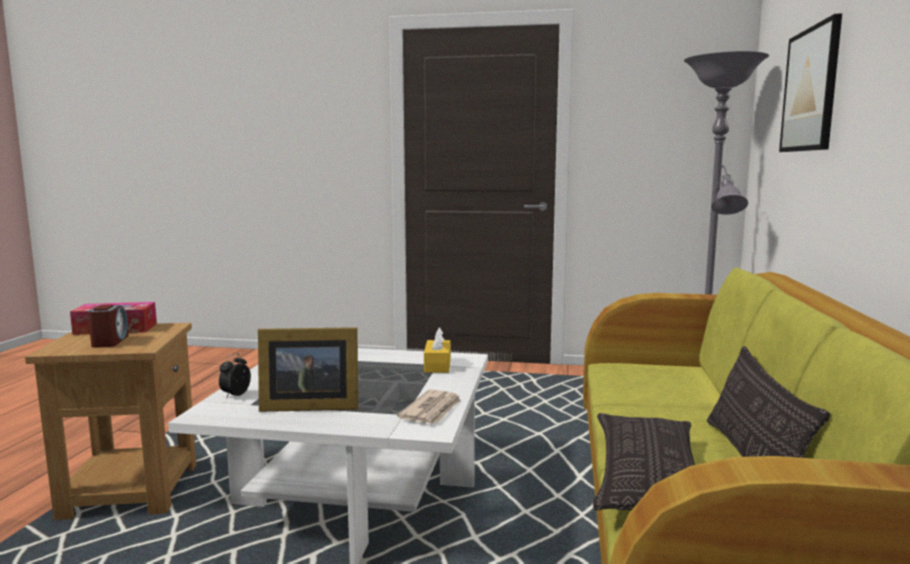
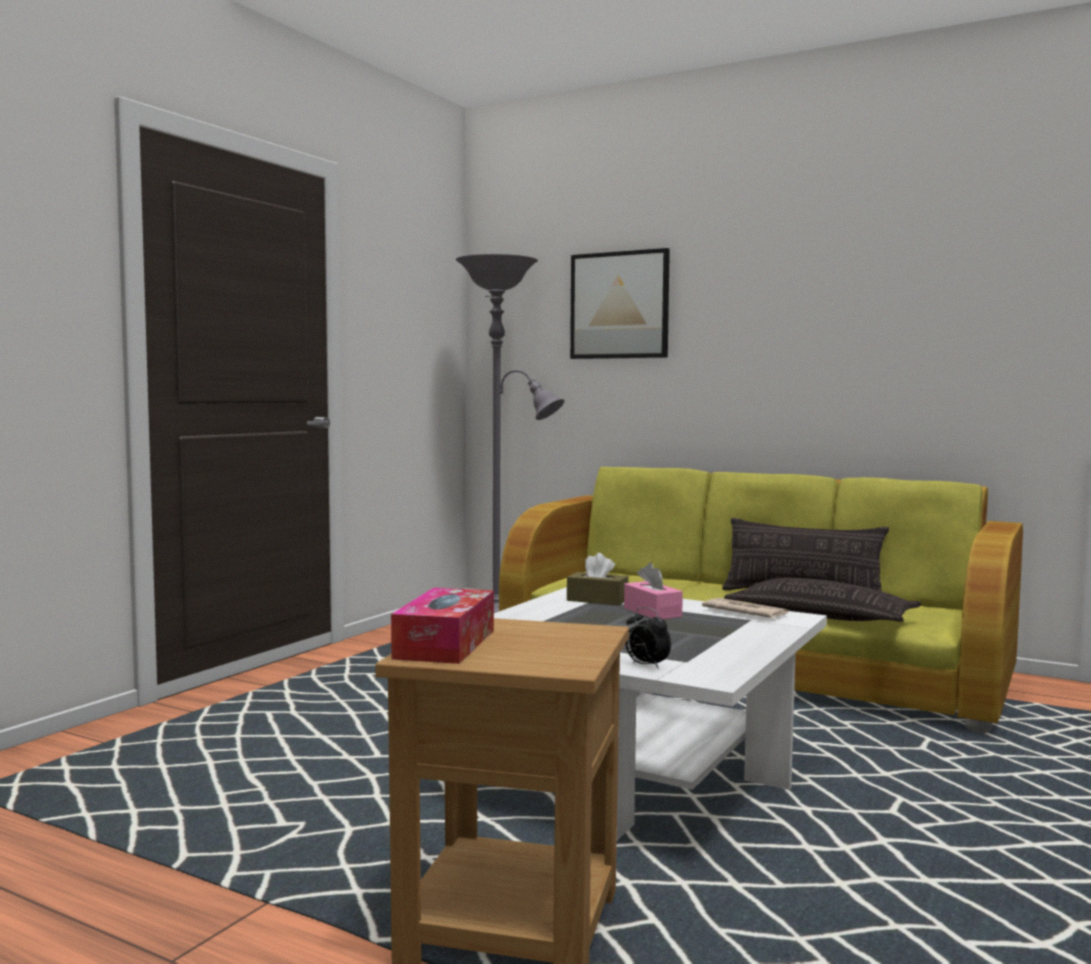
camera: 70 degrees left, 5 degrees down
(110, 341) = (541, 644): alarm clock -> none
(307, 406) = (706, 643): picture frame -> none
(406, 383) = (652, 612): none -> pink tissue box
(437, 365) = (597, 600): yellow tissue box -> brown tissue box

